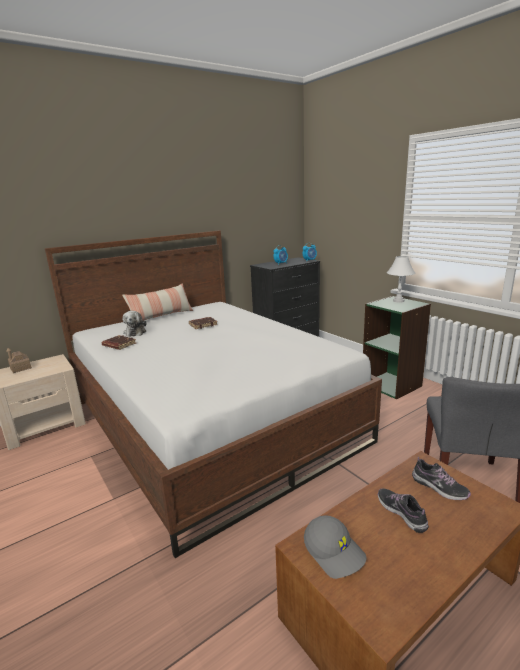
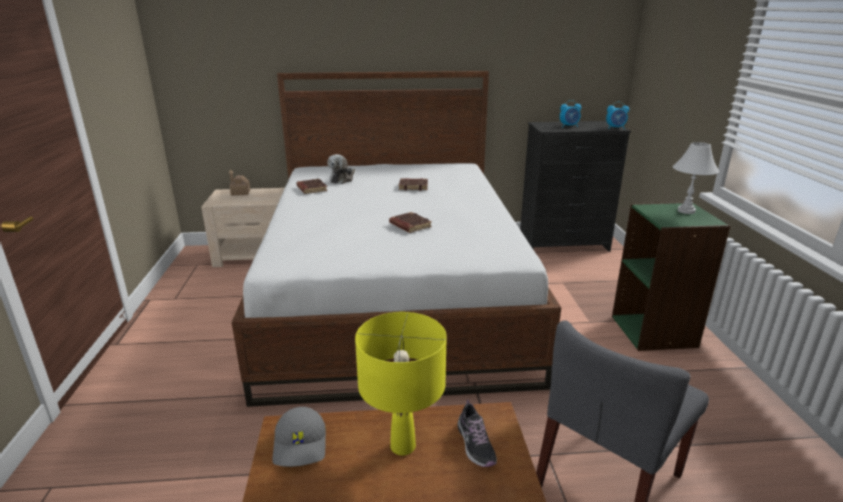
camera: 30 degrees right, 5 degrees up
(161, 316) = (388, 167): pillow -> none
(242, 351) = (409, 225): none -> brown book
(401, 513) = (402, 446): shoe -> yellow table lamp

